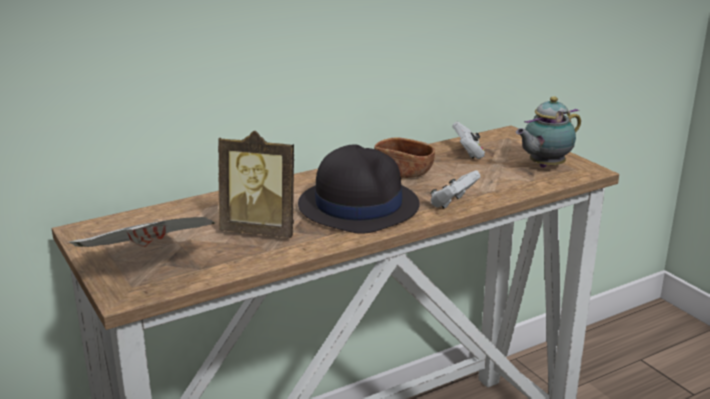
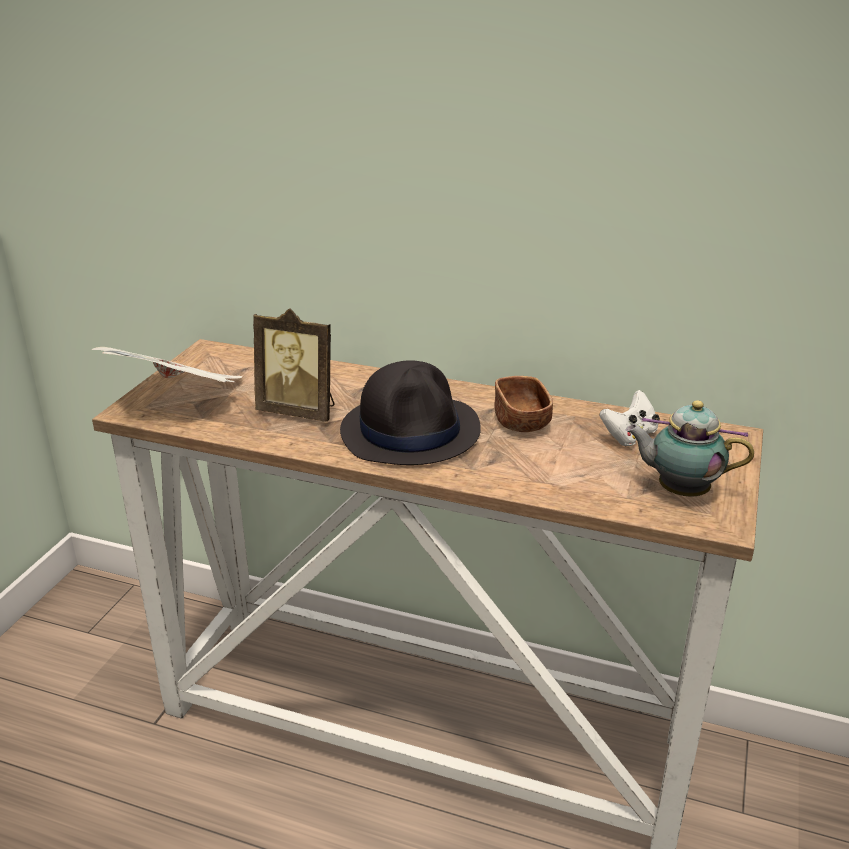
camera: 50 degrees right, 5 degrees up
(261, 230) = (299, 411): picture frame -> picture frame turned 45 degrees counterclockwise
(453, 204) = (489, 475): white game controller -> none

